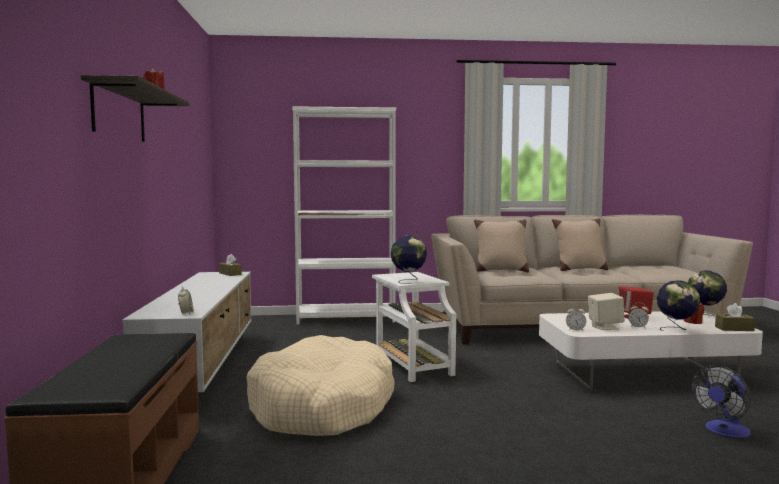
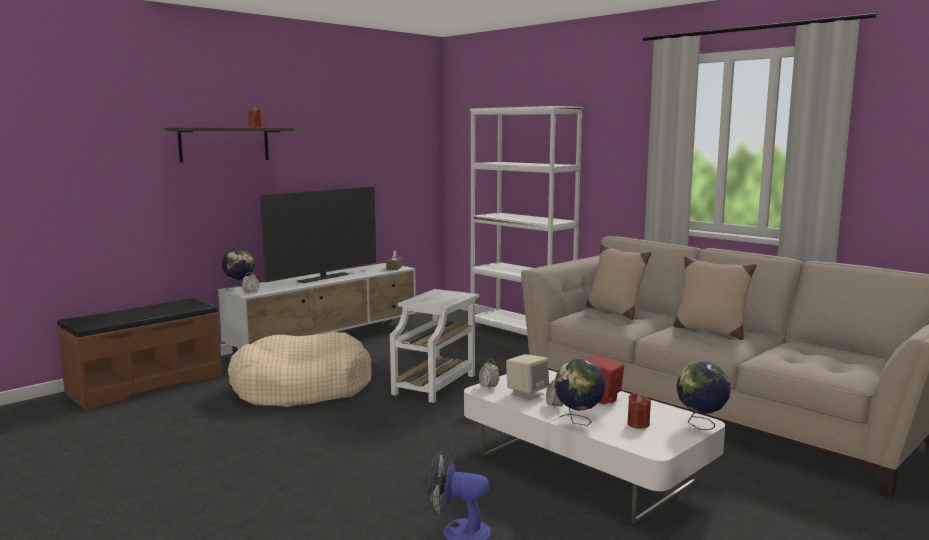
camera: 50 degrees right, 5 degrees up
(201, 290) = (323, 278): none -> television
(408, 281) = (423, 300): globe -> globe (239, 288)
(734, 329) = (644, 445): brown tissue box -> none

